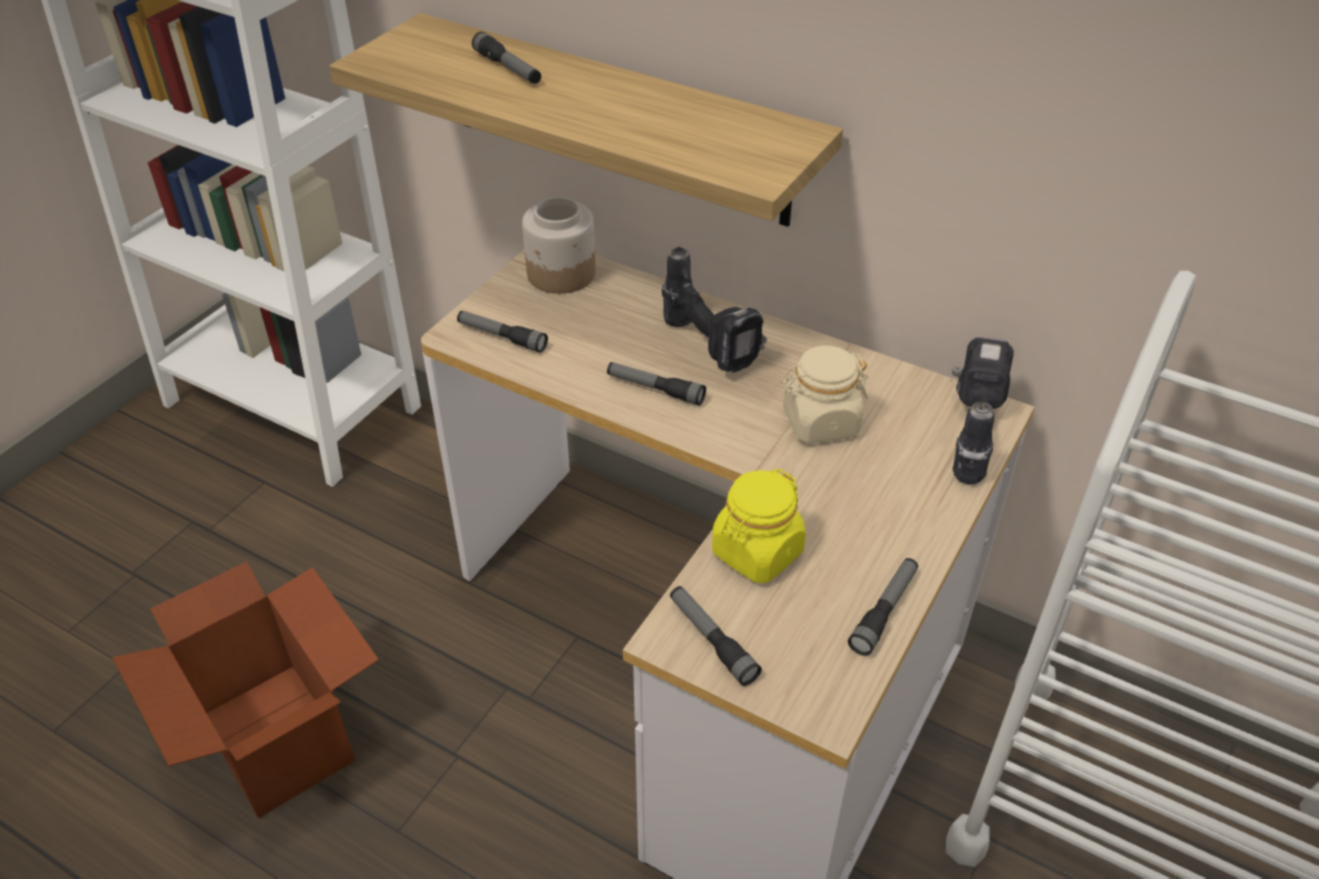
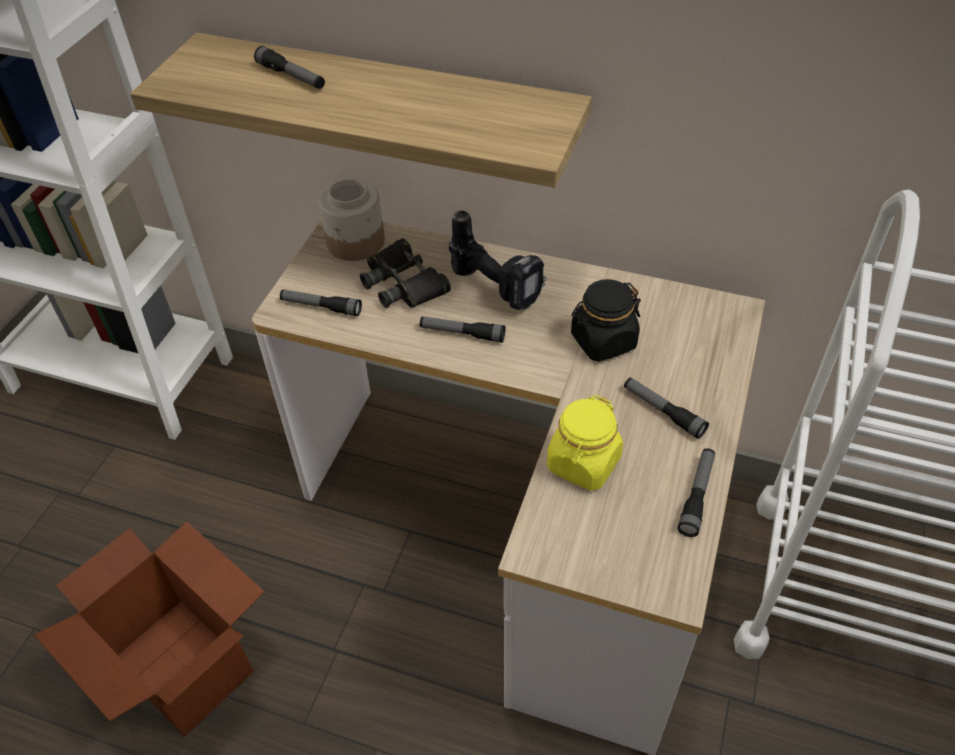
camera: 10 degrees left, 5 degrees up
(603, 325) = (403, 283): none -> black binoculars
(712, 640) = (568, 546): flashlight -> flashlight (663, 412)
(820, 422) = (603, 341): beige jar -> black jar
(968, 434) = (721, 332): power drill -> none

